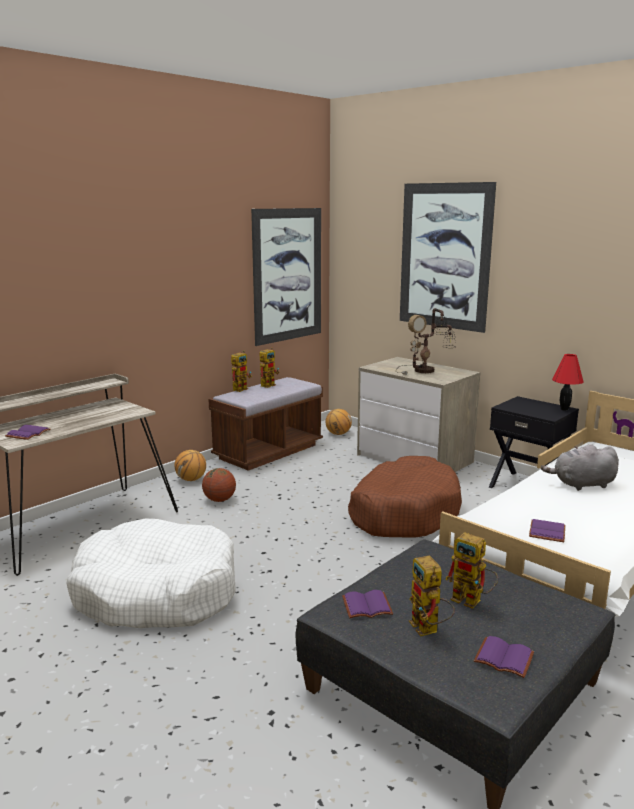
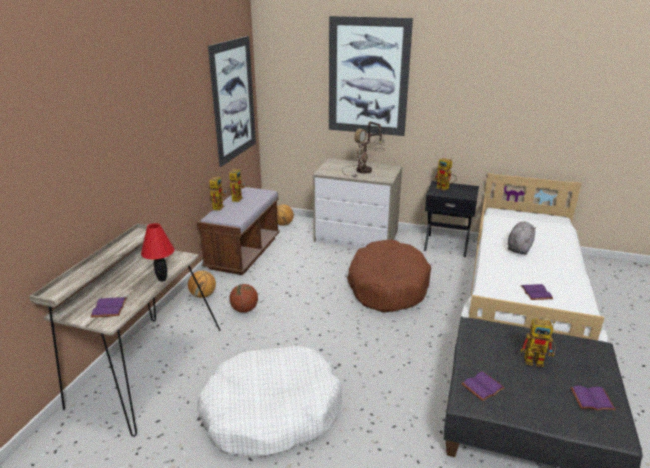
camera: 25 degrees left, 10 degrees up
(429, 630) = (534, 393): toy robot -> toy robot (445, 188)
(564, 409) = (471, 188): red table lamp -> red table lamp (162, 279)
(581, 484) = (519, 247): grey plush toy -> grey plush toy turned 150 degrees clockwise

